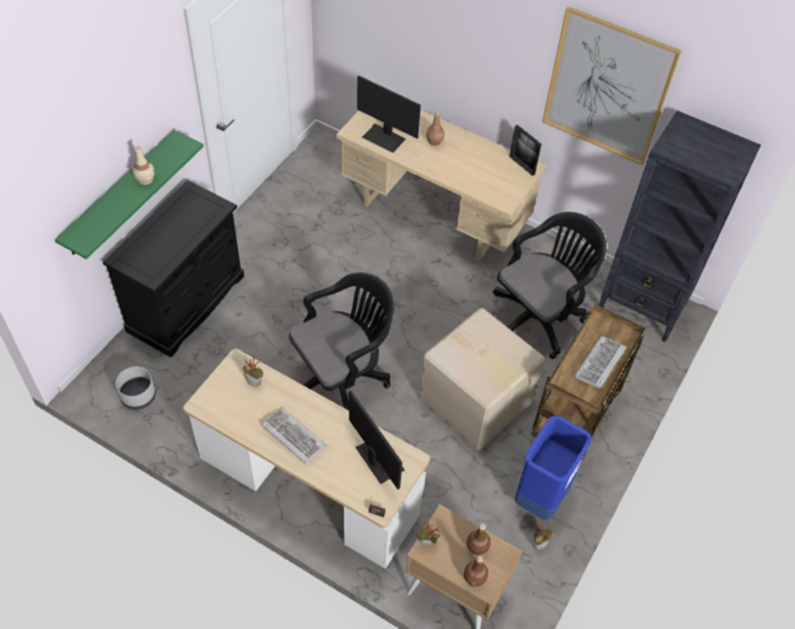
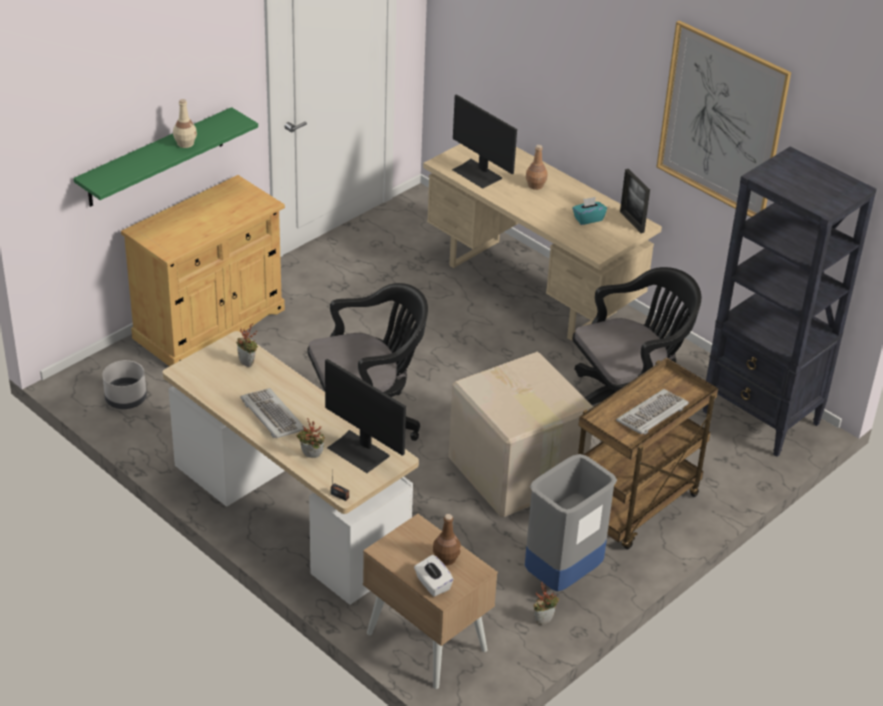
camera: 15 degrees right, 15 degrees down
(186, 303) = (209, 324): black cabinet -> beige cabinet
(378, 459) = (359, 451): monitor -> monitor turned 150 degrees clockwise
(427, 544) = (390, 544): potted plant -> potted plant (311, 457)
(474, 578) = (432, 584): brown bottle -> white tissue box
(487, 169) = (588, 219): none -> turquoise tissue box
(541, 496) = (563, 575): blue trash can -> grey trash can

